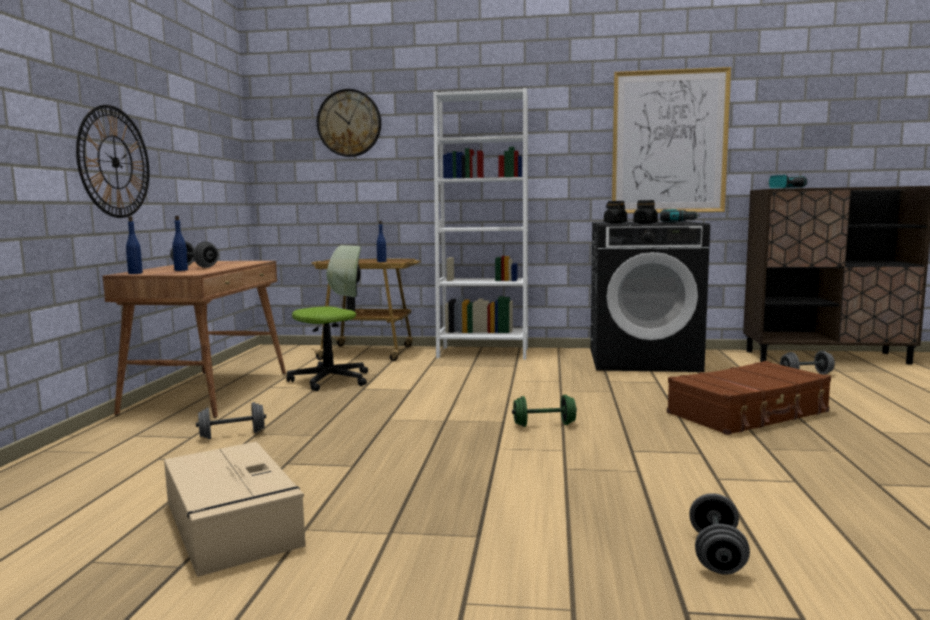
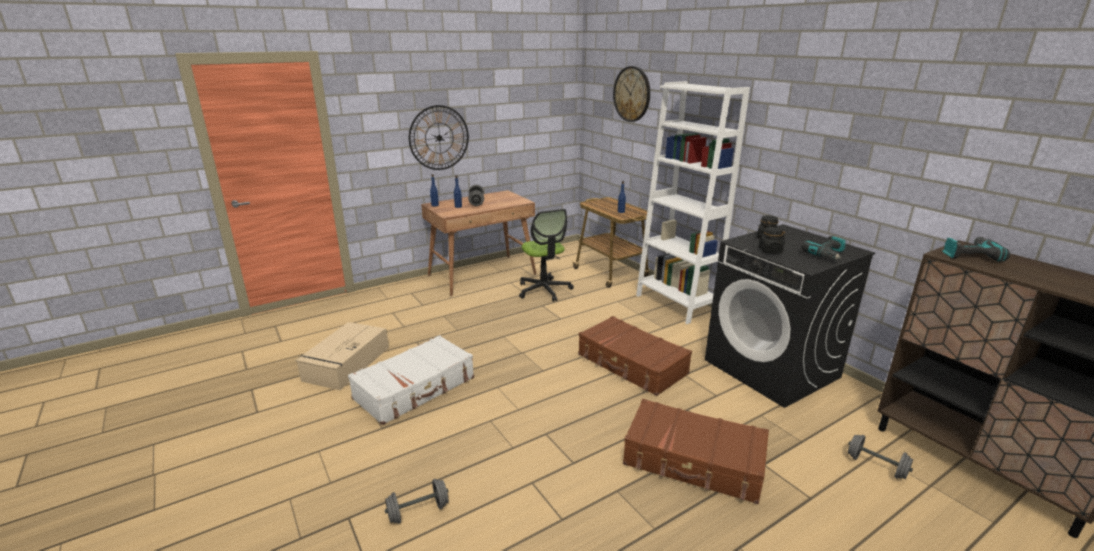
camera: 50 degrees right, 15 degrees up
(232, 435) = (435, 312): grey dumbbell -> none
(331, 380) = (544, 290): office chair -> office chair turned 60 degrees clockwise
(413, 491) = (415, 388): none -> white suitcase
(544, 425) = (554, 386): green dumbbell -> none
(559, 390) = (631, 364): none -> brown suitcase
(669, 142) = (877, 160): picture -> none

